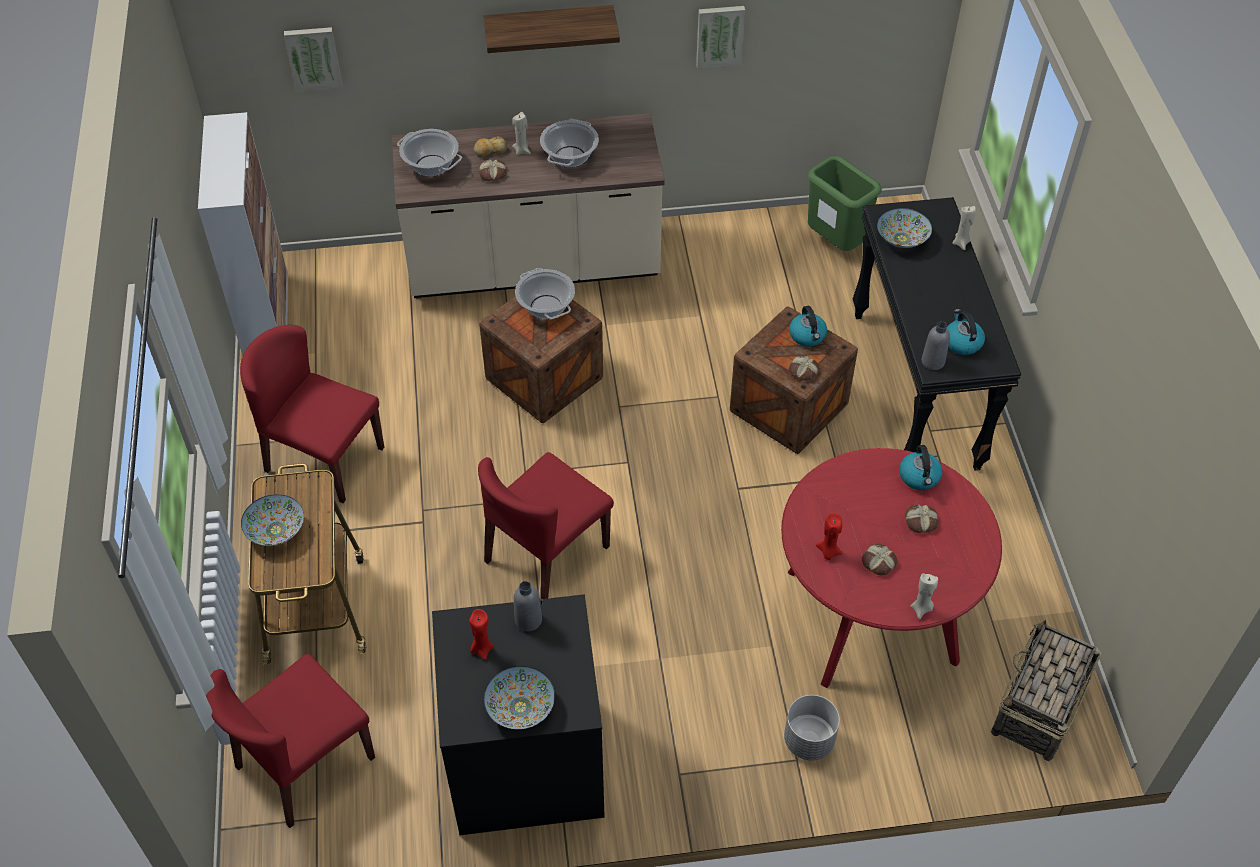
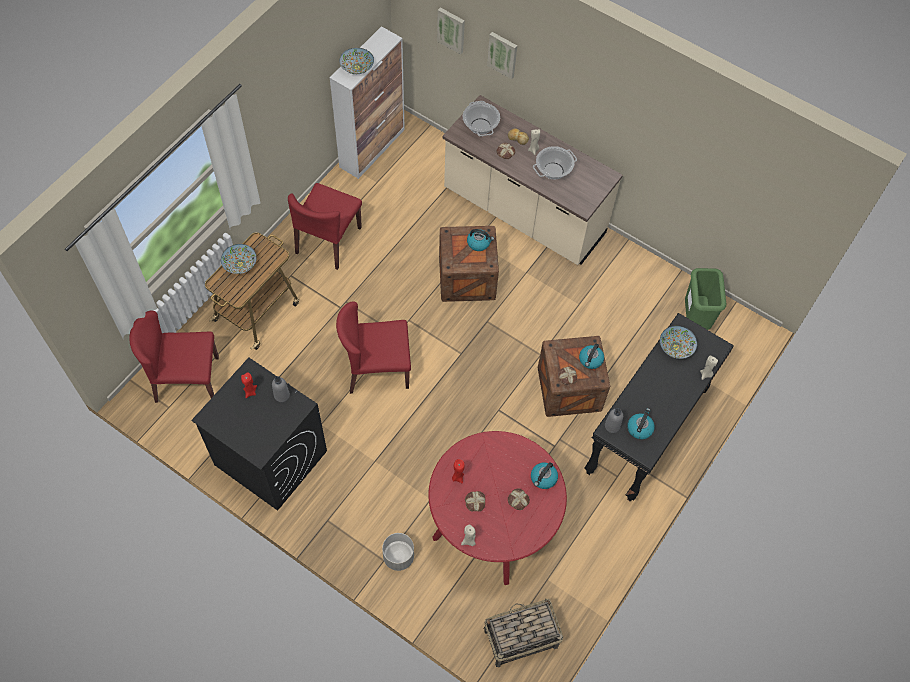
camera: 40 degrees right, 10 degrees up
(323, 459) = (328, 241): red chair -> red chair turned 135 degrees counterclockwise
(520, 707) = (238, 431): bowl -> bowl (357, 67)
(545, 307) = (479, 243): cooking pot -> kettle
(549, 27) = (579, 93): shelf -> none
(719, 35) = (676, 159): picture -> picture (503, 54)

